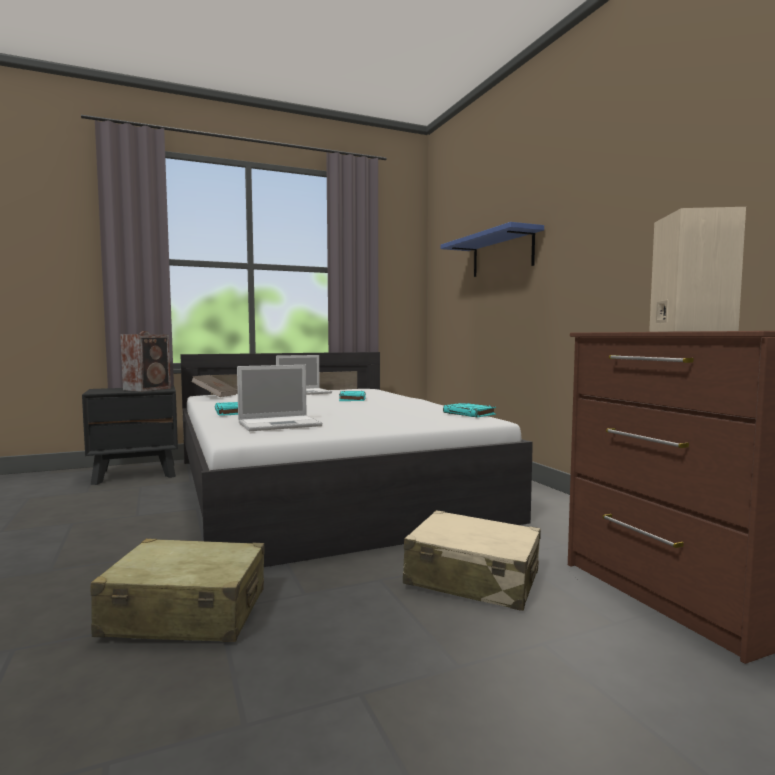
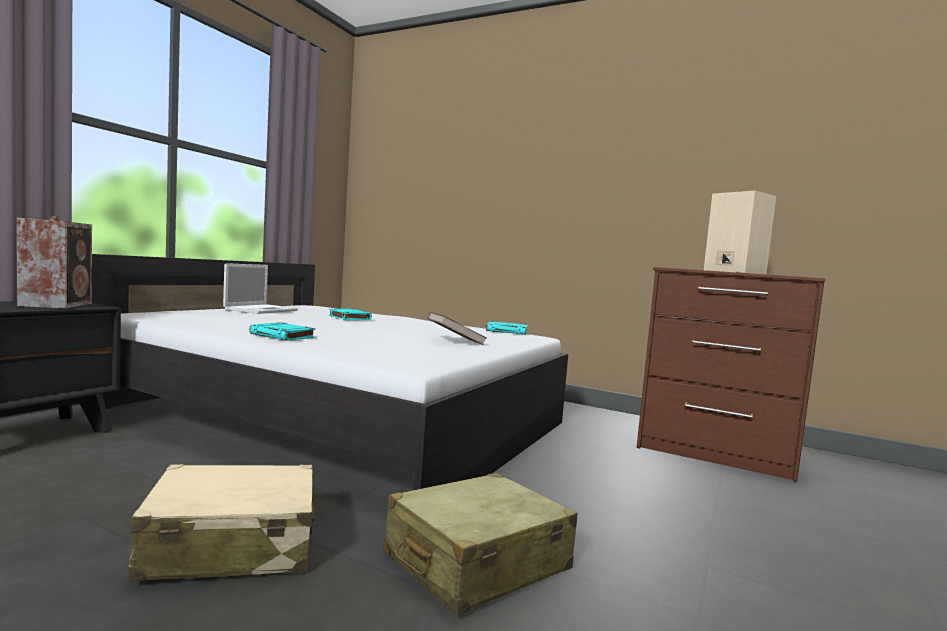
camera: 40 degrees left, 0 degrees up
(215, 395) = (165, 314): brown book -> brown book (455, 342)
(281, 424) = (400, 347): laptop -> none
(472, 579) = (609, 470): beige suitcase -> beige suitcase (231, 546)
(502, 254) = (467, 182): blue shelf -> none

